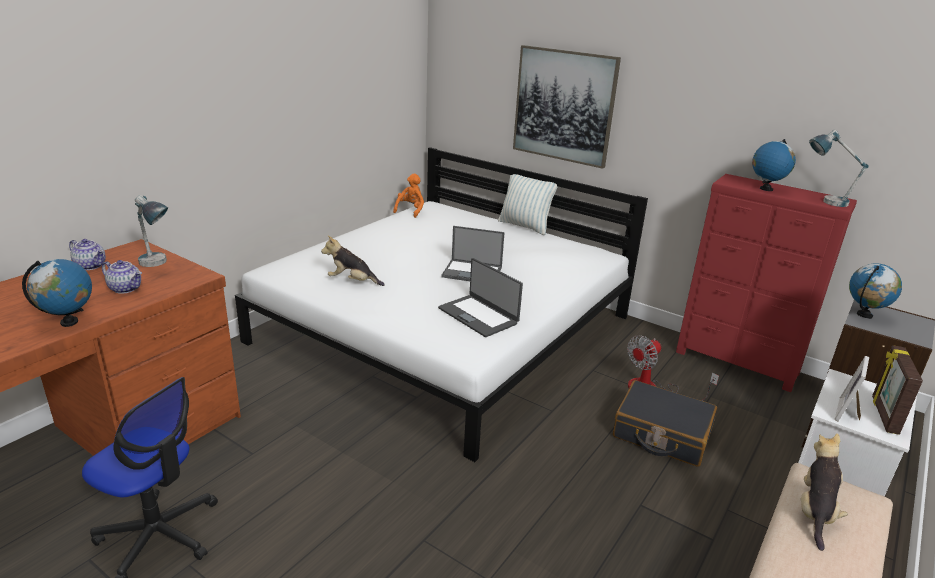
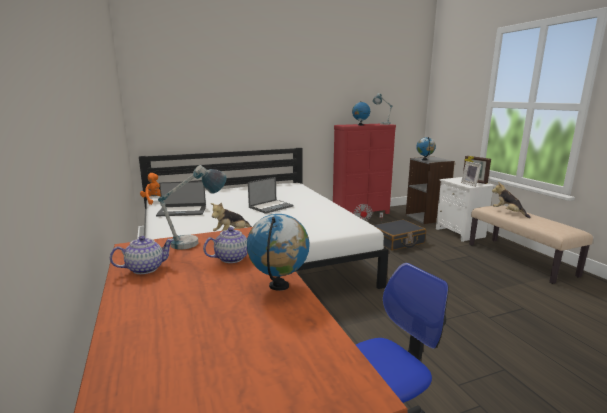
camera: 55 degrees left, 10 degrees down
(478, 315) = (323, 216): laptop -> laptop (182, 211)
(525, 226) = (233, 187): pillow -> none
(564, 106) = (241, 106): picture -> none

